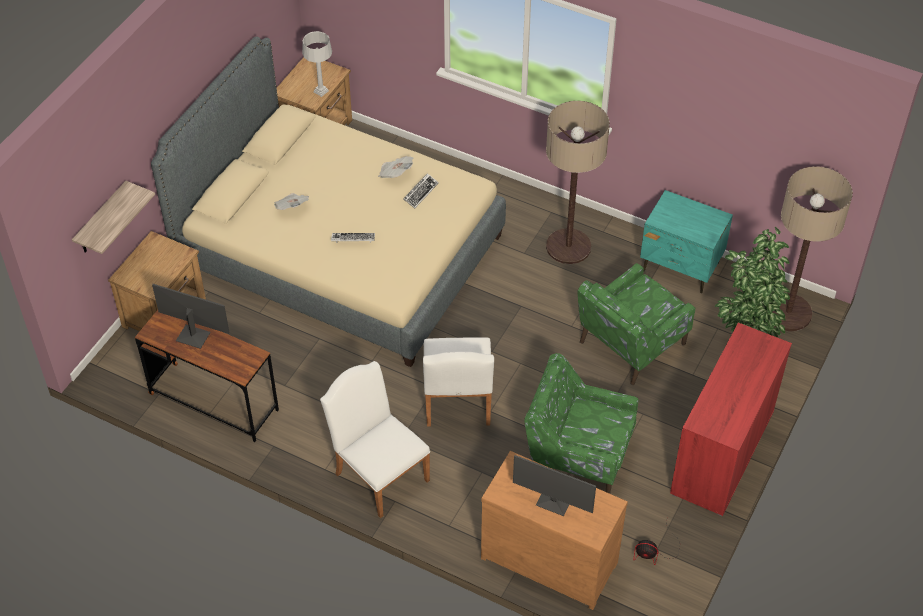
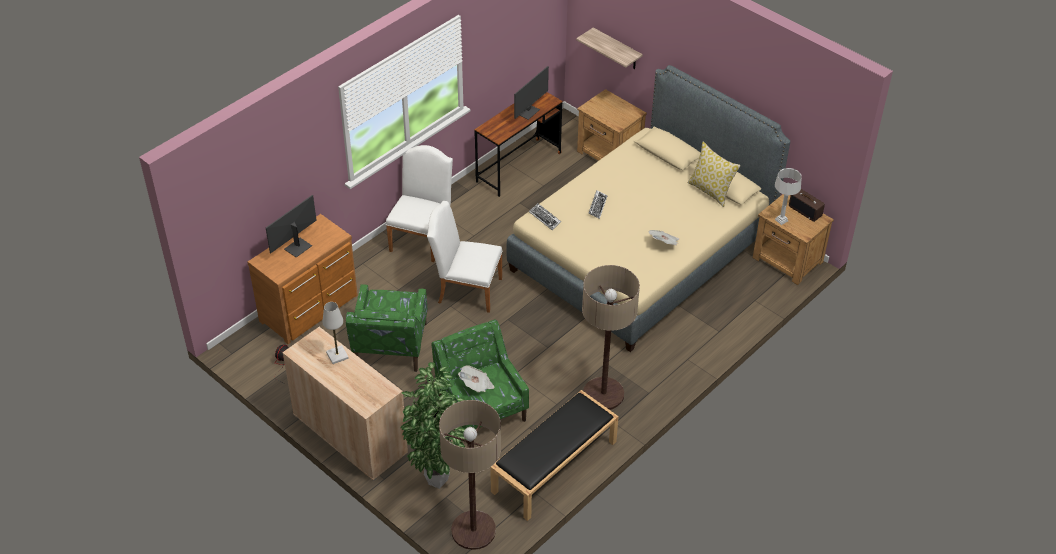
camera: 105 degrees right, 5 degrees down
(292, 208) = (643, 181): newspaper -> newspaper (476, 385)
(293, 148) = (711, 191): none -> pillow
(299, 75) = (805, 211): none -> radio
(378, 473) = (422, 236): white chair -> white chair turned 45 degrees counterclockwise
(420, 193) = (638, 254): keyboard -> keyboard (545, 218)
(578, 453) = (390, 346): green armchair -> green armchair turned 150 degrees clockwise
(681, 267) = (554, 467): turquoise nightstand -> black bench
(718, 395) = (337, 355): none -> white table lamp
(722, 452) = (350, 434): red cabinet -> beige cabinet

